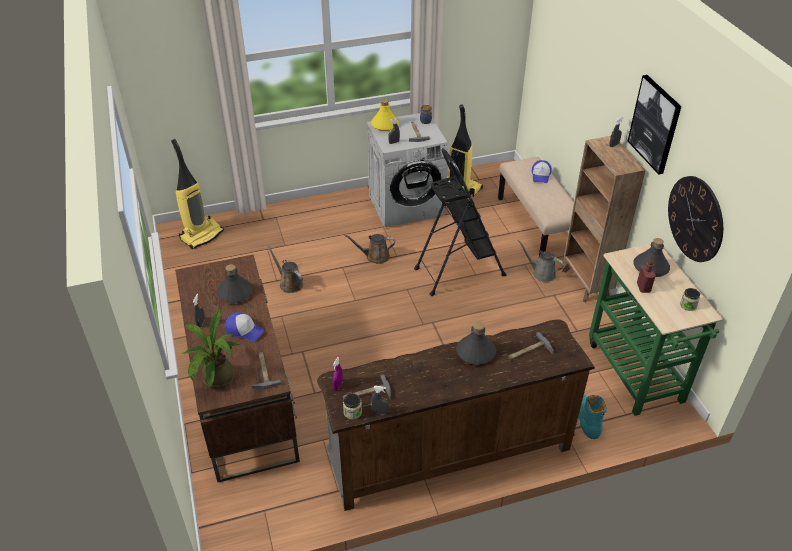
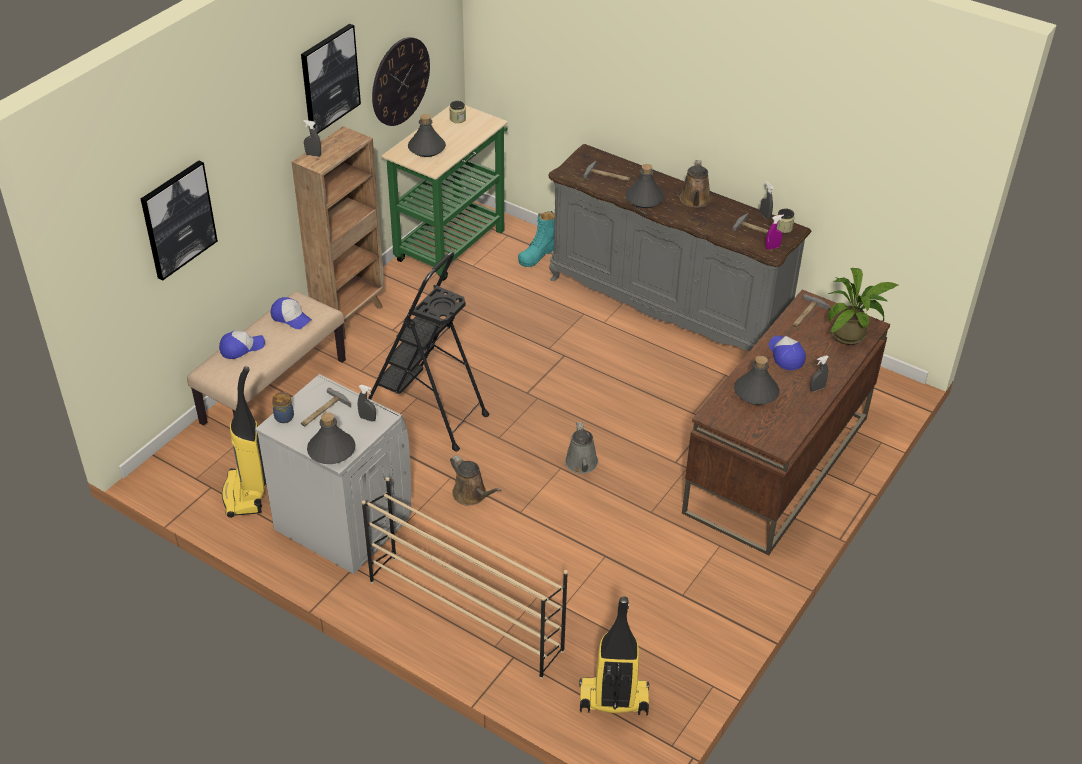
camera: 130 degrees left, 0 degrees up
(289, 283) = (597, 540): brown watering can -> brown watering can (695, 200)
(304, 217) = (464, 615): none -> beige shoe rack
(385, 125) = (332, 450): yellow bottle -> grey bottle
(541, 273) = (364, 351): grey watering can -> grey watering can (582, 464)
(553, 201) = (291, 317): none -> cap
(566, 67) = (178, 219): none -> picture
(643, 287) = (460, 144): red bottle -> none

